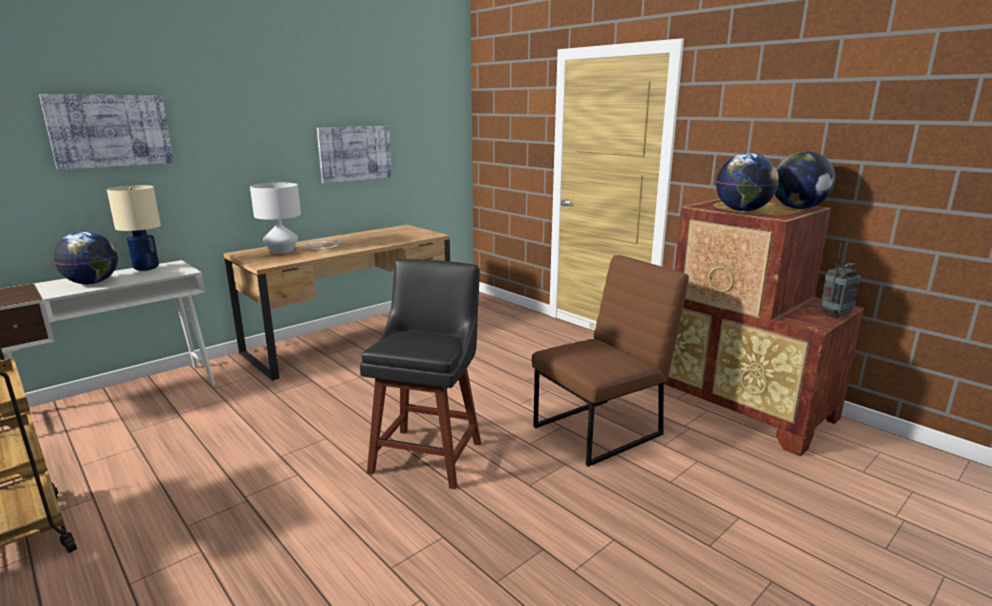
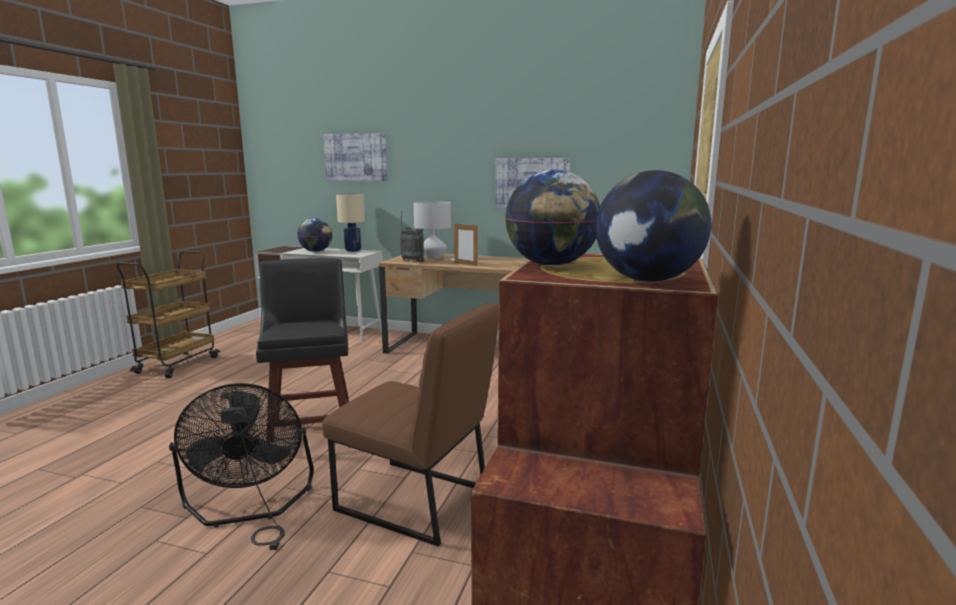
camera: 60 degrees right, 5 degrees down
(347, 248) = (466, 264): none -> picture frame
(429, 454) = (312, 432): black chair -> black chair turned 90 degrees counterclockwise
(559, 508) = (250, 511): none -> black fan
(835, 316) = (592, 499): radio -> radio (411, 261)

